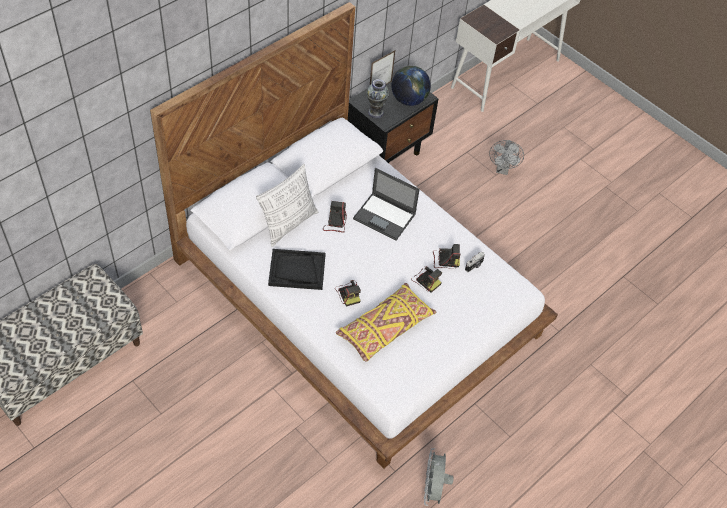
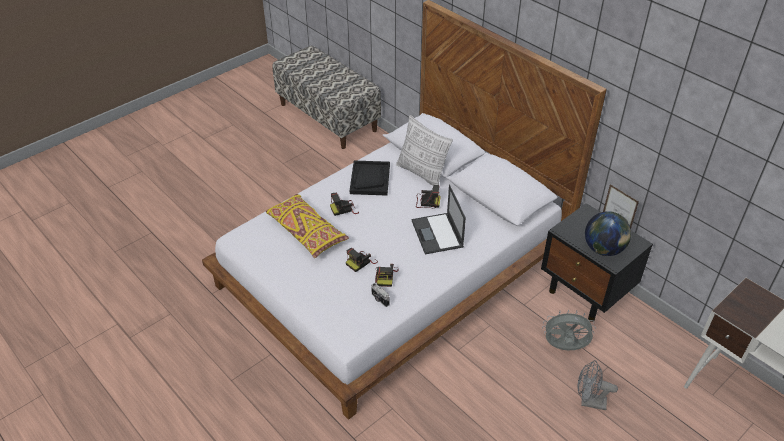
camera: 95 degrees right, 10 degrees down
(376, 112) = (575, 223): vase -> none
(385, 217) = (437, 234): laptop -> laptop turned 45 degrees counterclockwise
(433, 489) = (189, 318): grey fan -> grey fan (564, 348)

